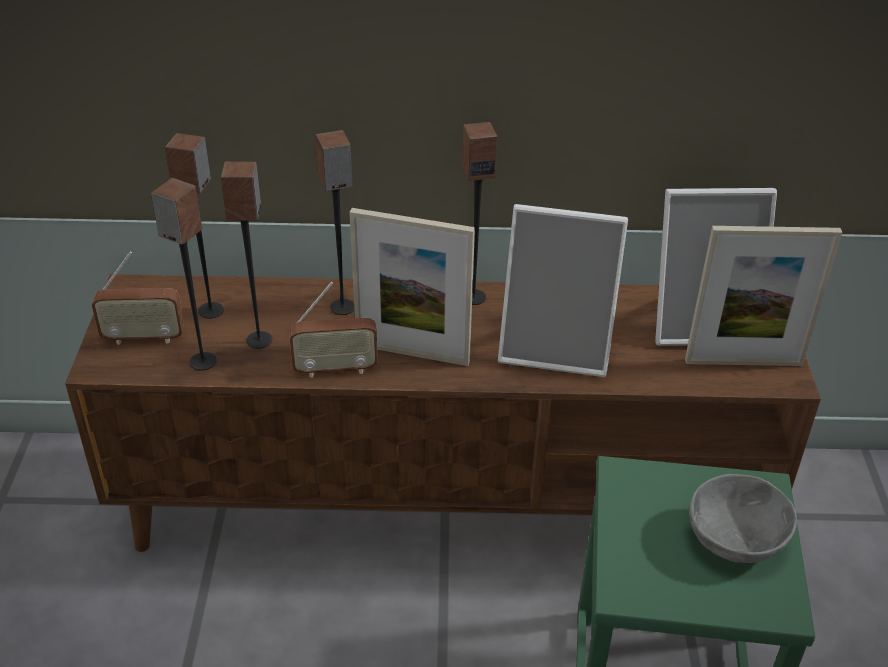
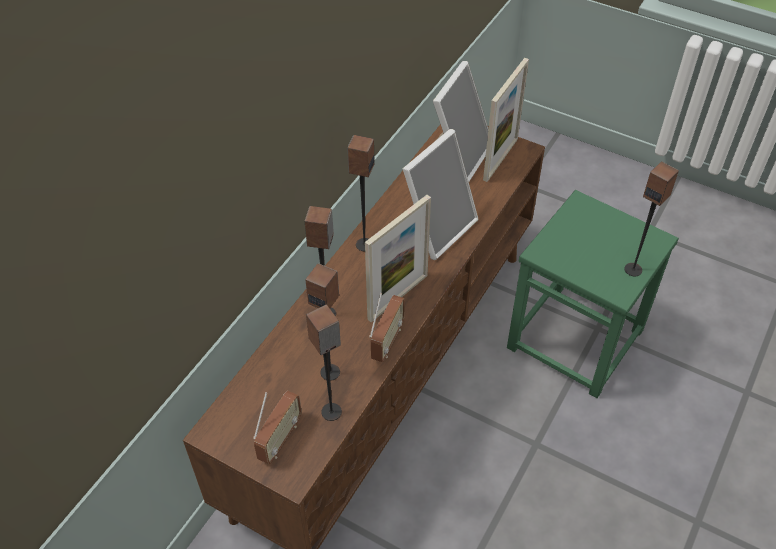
camera: 60 degrees left, 10 degrees up
(211, 311) = (277, 389): speaker -> speaker (633, 269)
(736, 541) = (609, 233): grey bowl -> none

